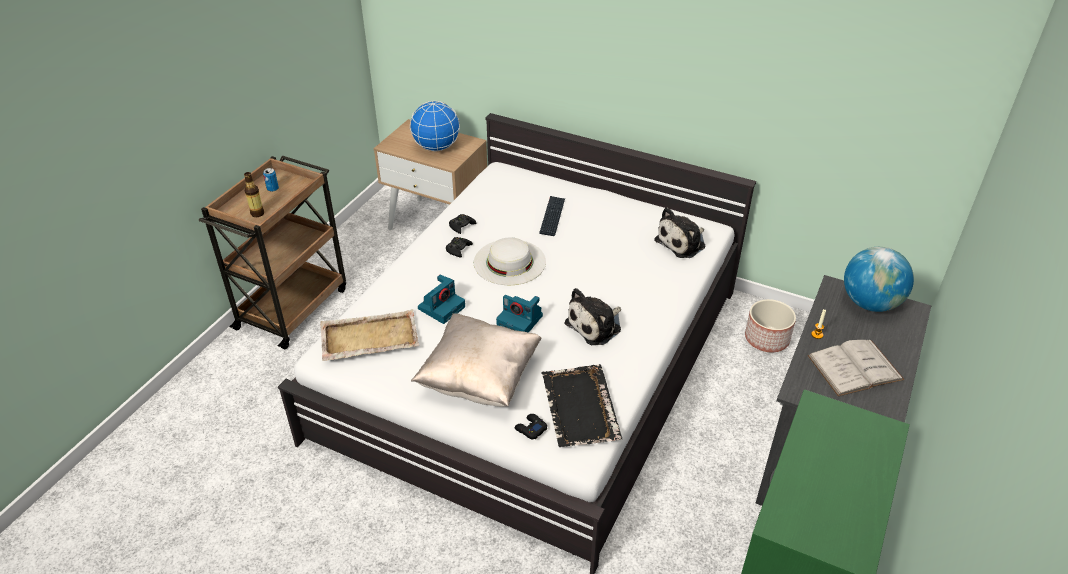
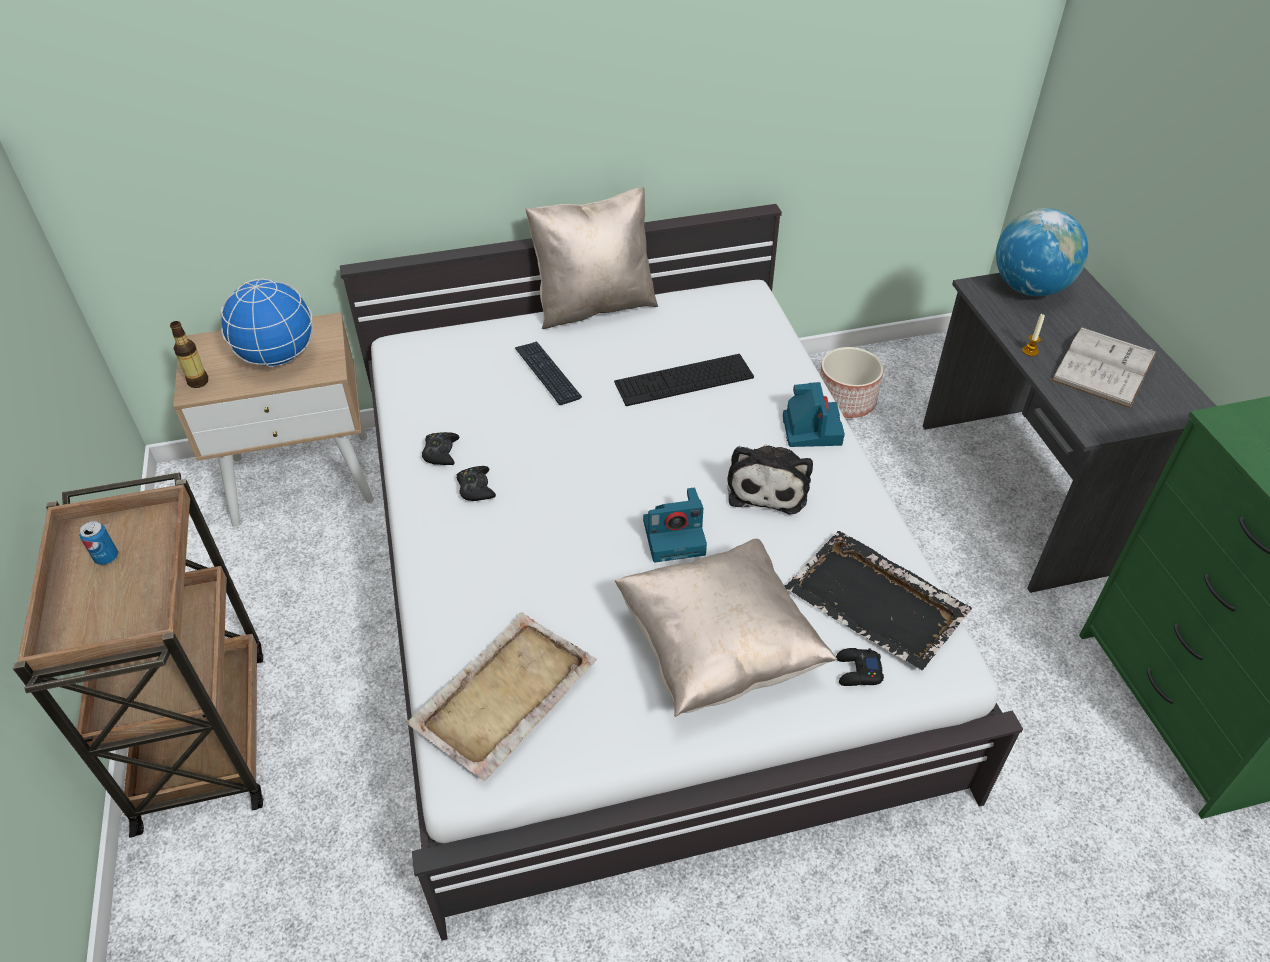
camera: 40 degrees left, 5 degrees up
(257, 213) = (128, 614): bottle -> bottle (198, 382)
(442, 307) = (553, 583): camera -> camera (811, 428)
(509, 262) = (566, 465): white hat -> none
(617, 195) = (594, 305): none -> beige pillow
(617, 254) = (684, 380): none -> keyboard
(682, 243) = (738, 325): plush toy -> none

